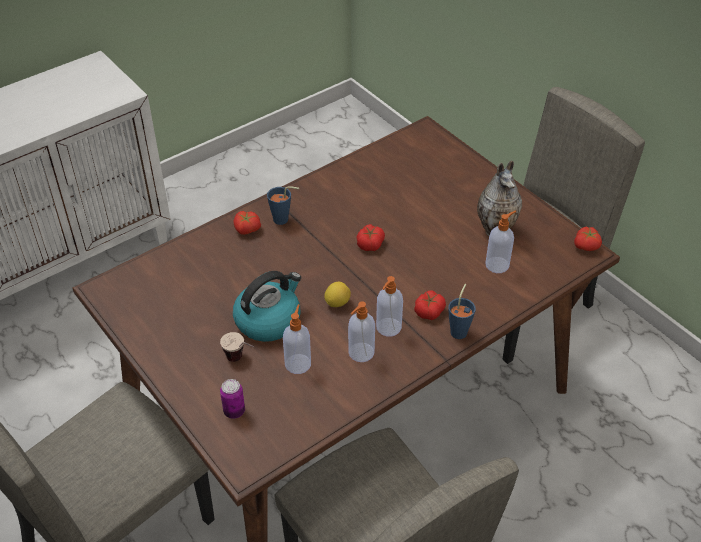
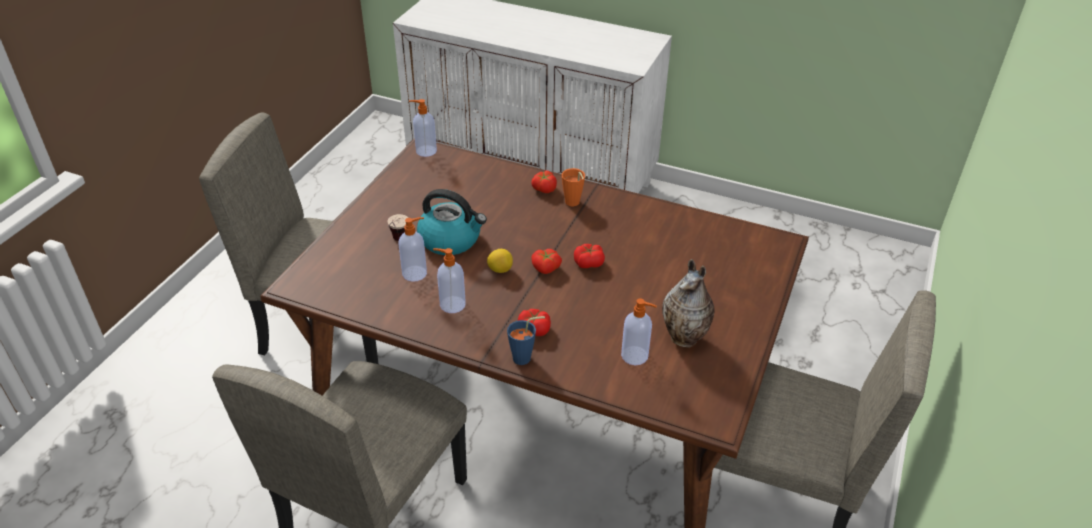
camera: 60 degrees right, 5 degrees down
(234, 411) = (344, 259): can -> none
(284, 220) = (573, 204): blue cup -> orange cup
(388, 328) = (493, 310): soap dispenser -> soap dispenser (425, 151)
(587, 246) = (725, 417): tomato -> tomato (545, 269)

